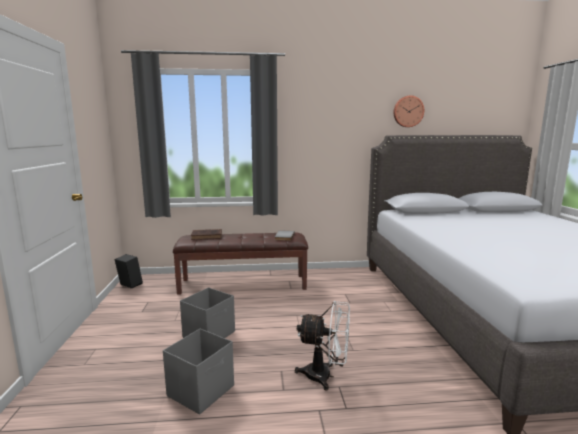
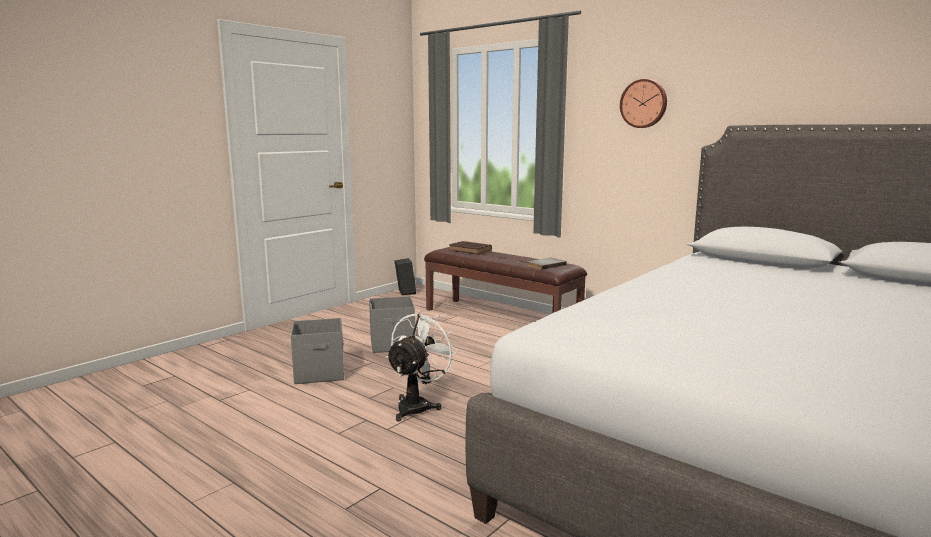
camera: 45 degrees right, 0 degrees up
(325, 376) = (418, 405): white fan -> white fan turned 120 degrees counterclockwise
(408, 111) = (784, 82): wall clock -> wall clock (644, 103)

